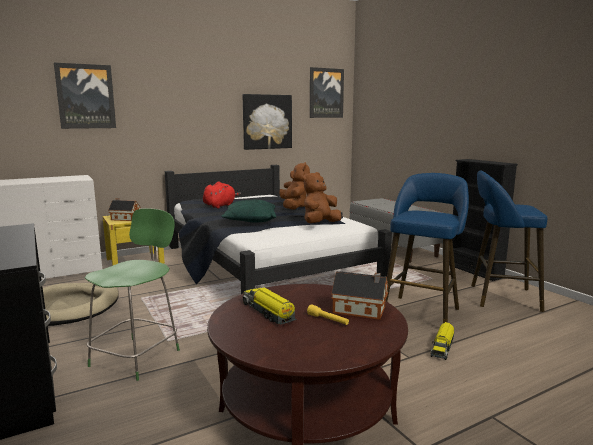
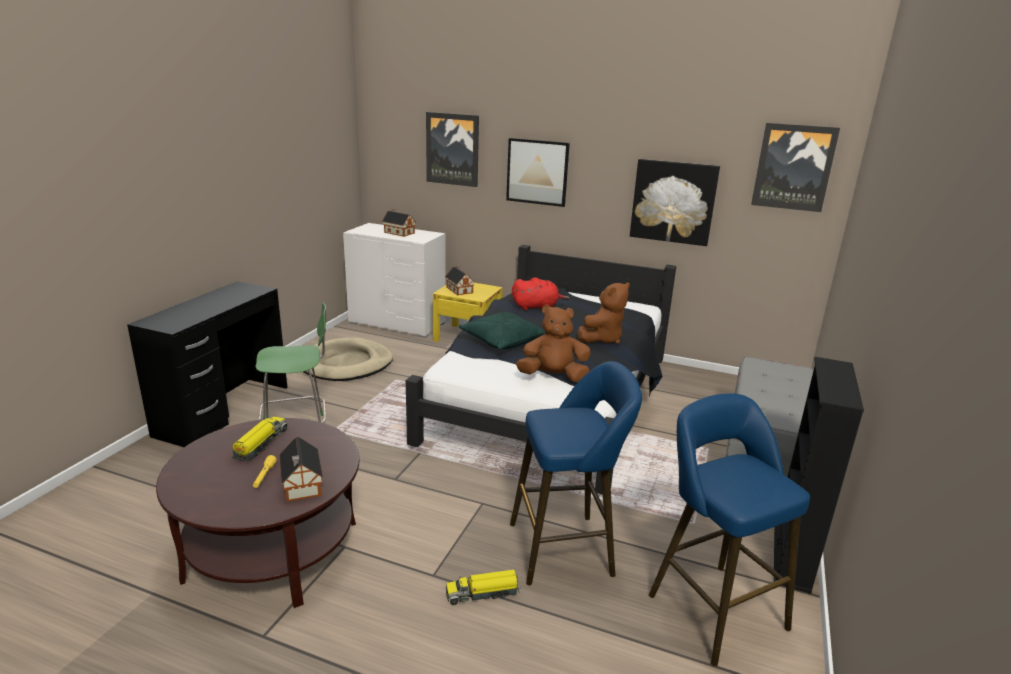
camera: 50 degrees right, 10 degrees up
(45, 179) = (398, 232): none -> toy house
(168, 110) = (537, 172): none -> picture

